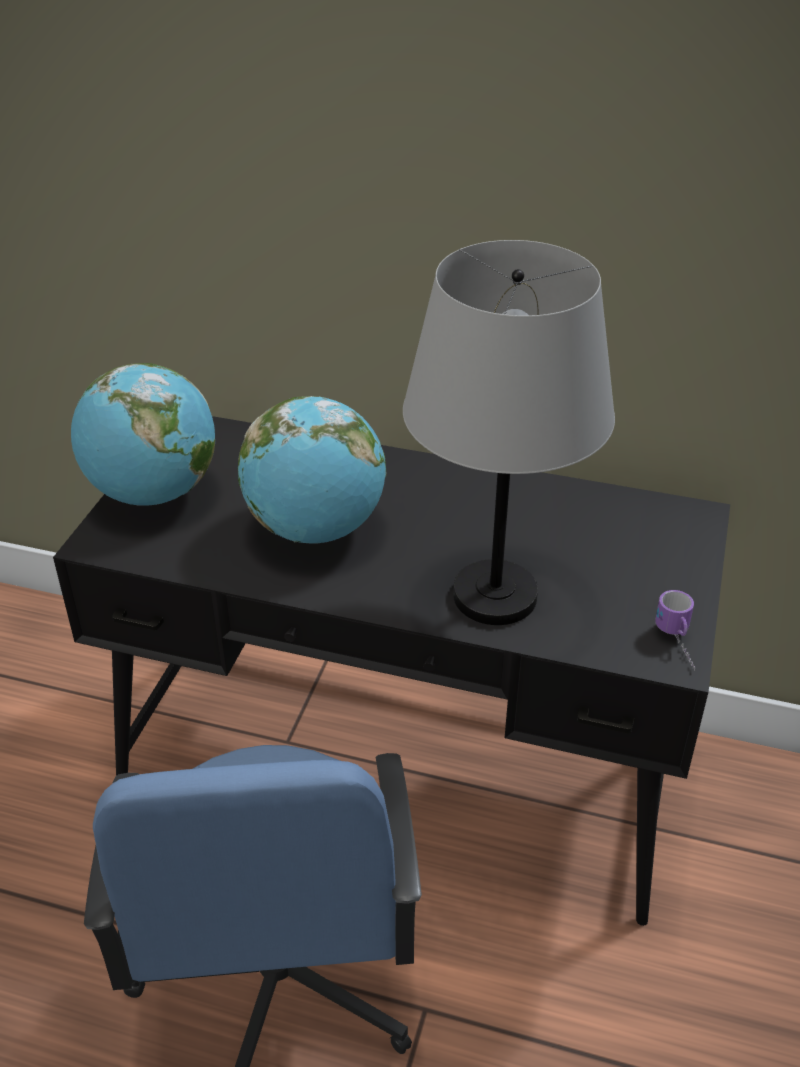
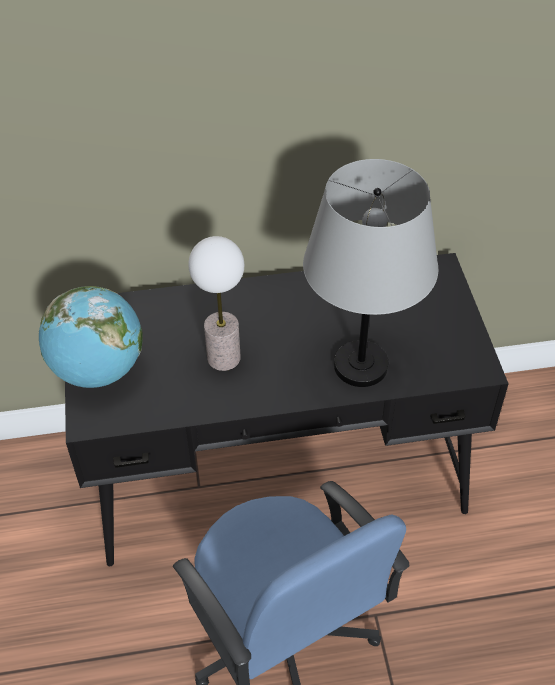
camera: 25 degrees left, 10 degrees up
(316, 529) = (224, 358): globe -> table lamp
(678, 645) = (477, 360): mug -> none

